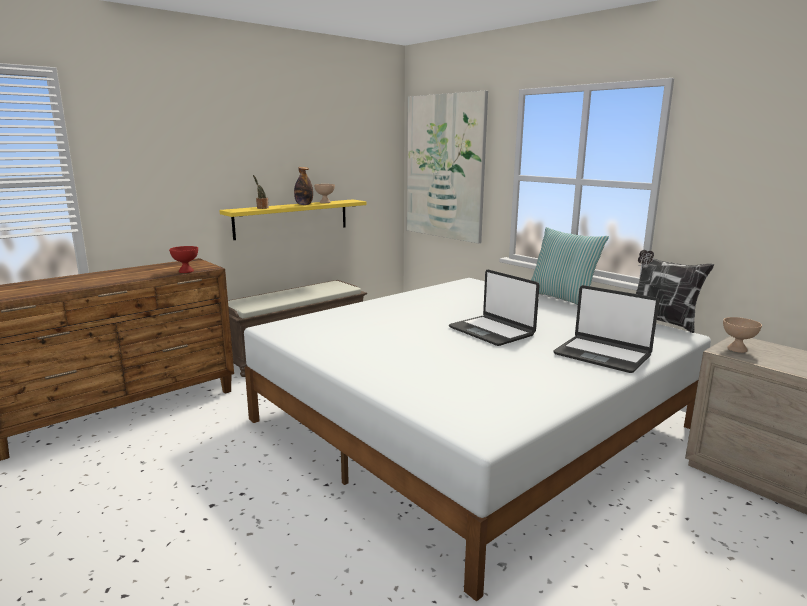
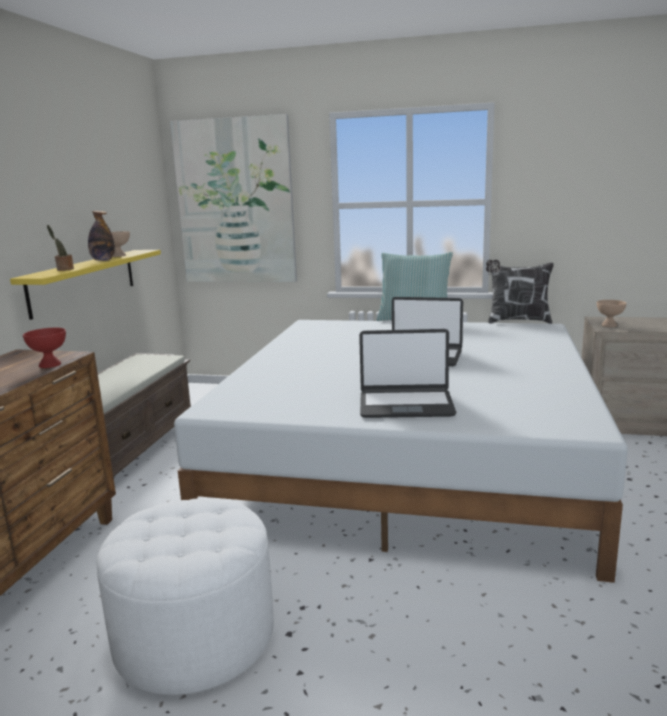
camera: 35 degrees left, 0 degrees up
(170, 479) = (195, 636): none -> white ottoman
(602, 355) = (534, 352): laptop -> laptop (406, 405)

